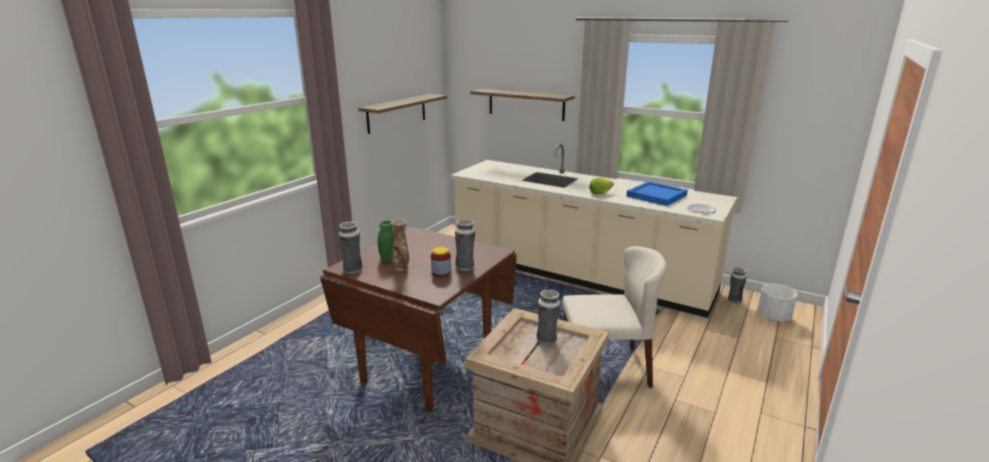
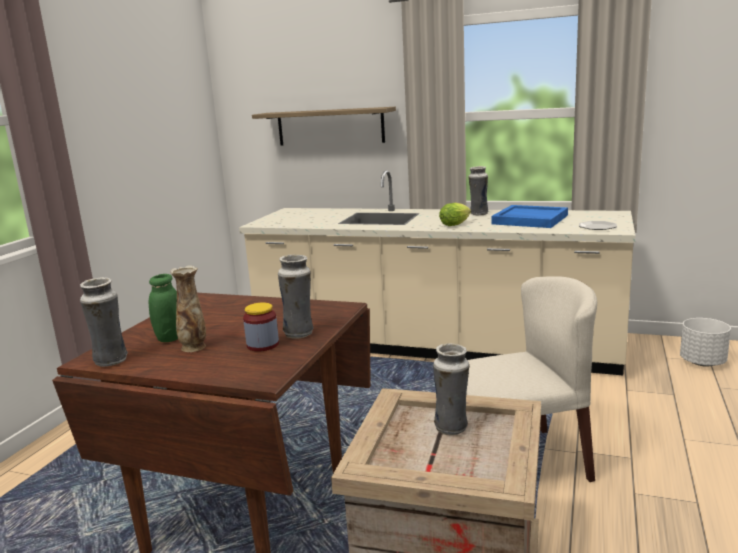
camera: 10 degrees left, 5 degrees down
(397, 113) = (150, 149): shelf -> none
(734, 301) = (644, 350): vase -> vase (478, 214)

